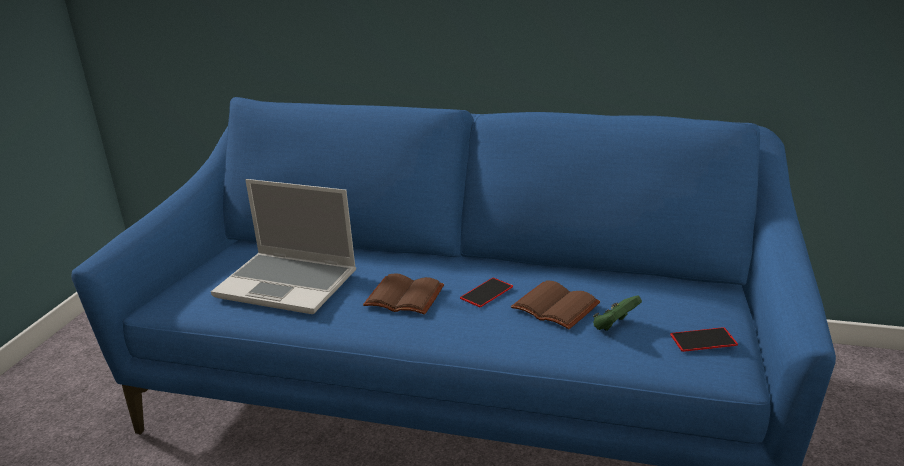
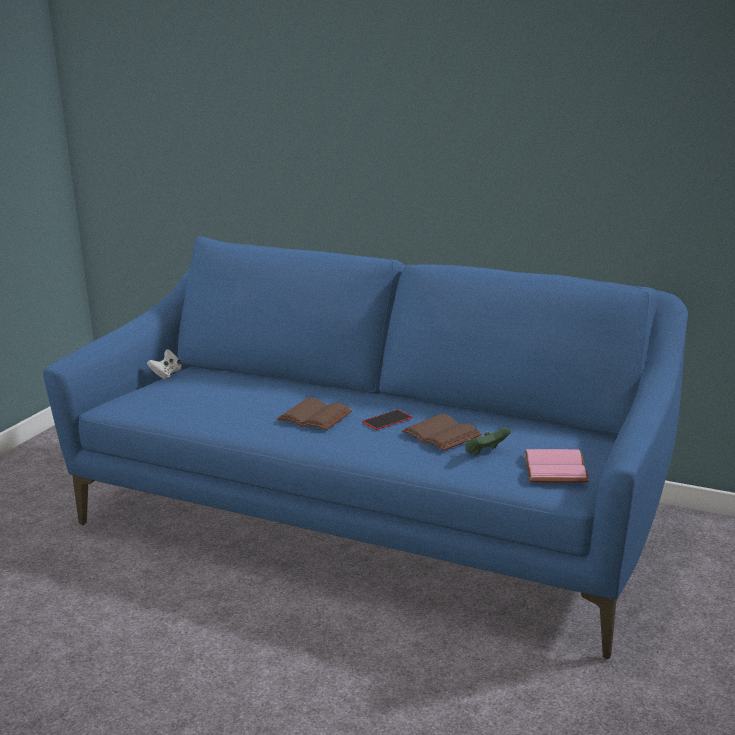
camera: 10 degrees right, 5 degrees down
(216, 254) = (166, 374): none -> white game controller
(289, 284) = (221, 400): laptop -> none
(703, 340) = (557, 469): phone -> pink book

